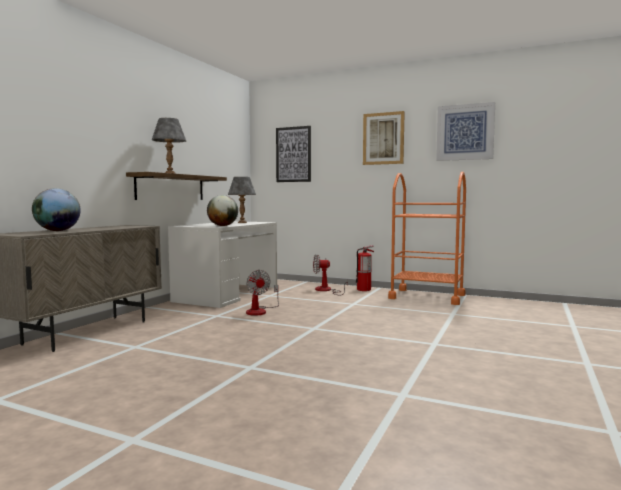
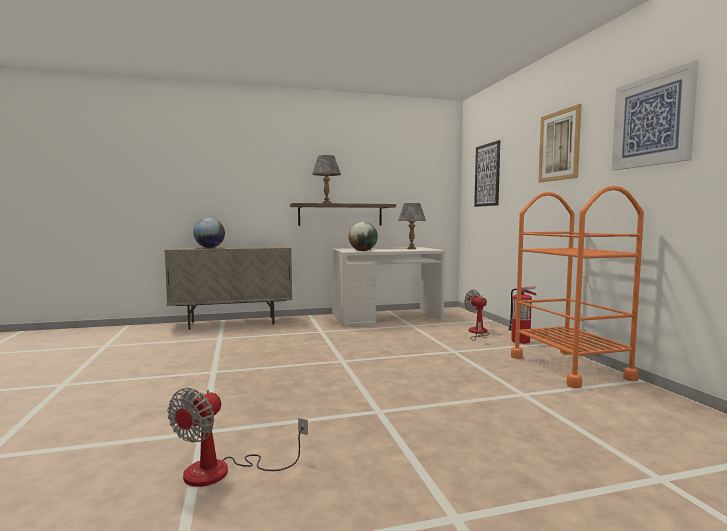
camera: 50 degrees right, 0 degrees up
(260, 311) = (358, 336): fan -> fan (223, 471)

